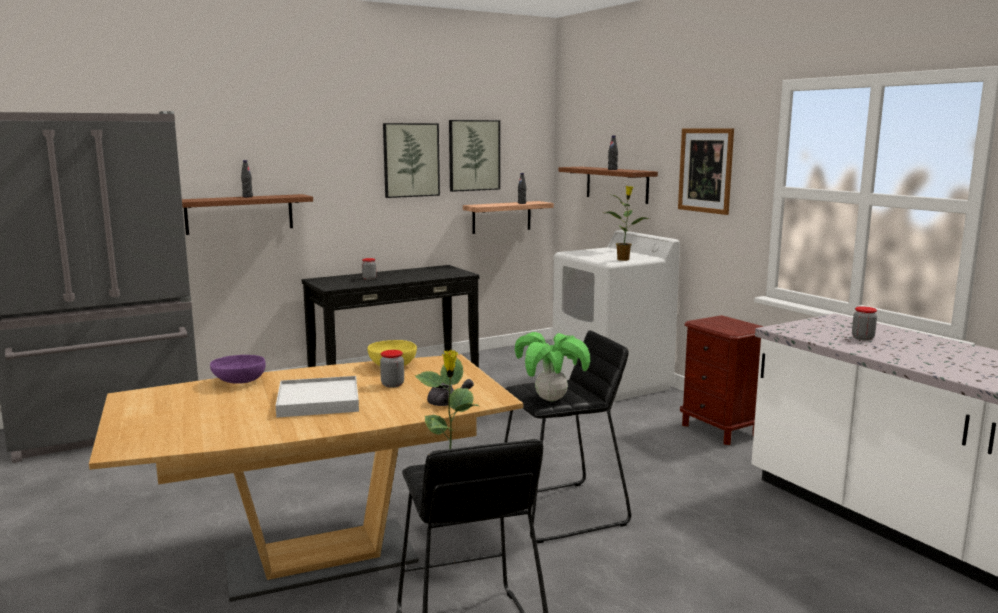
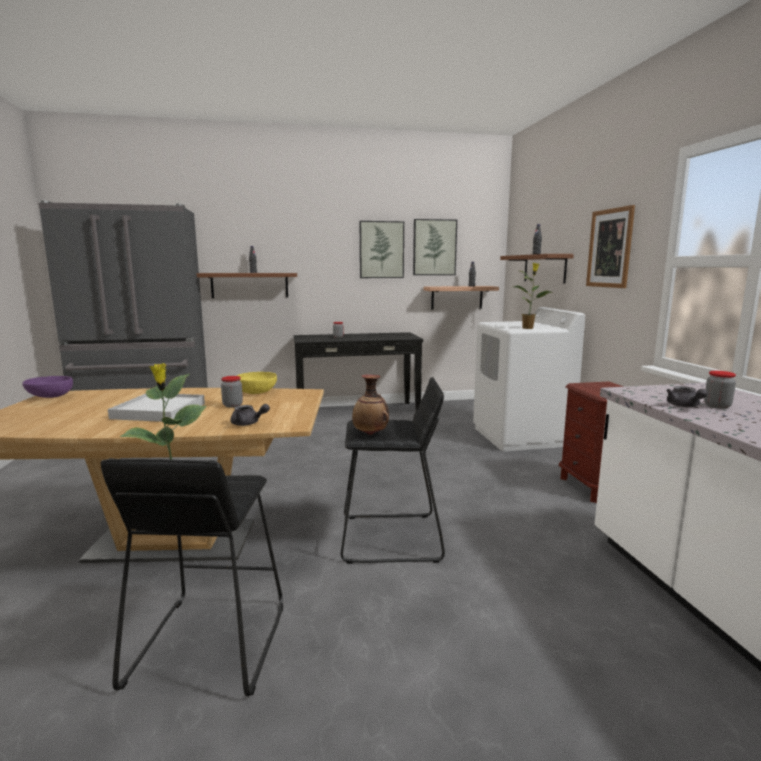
camera: 20 degrees right, 0 degrees up
(238, 382) = (134, 393): purple bowl -> purple bowl (50, 397)
(551, 399) = (371, 434): potted plant -> vase
(839, 341) = (684, 406): none -> grey teapot

